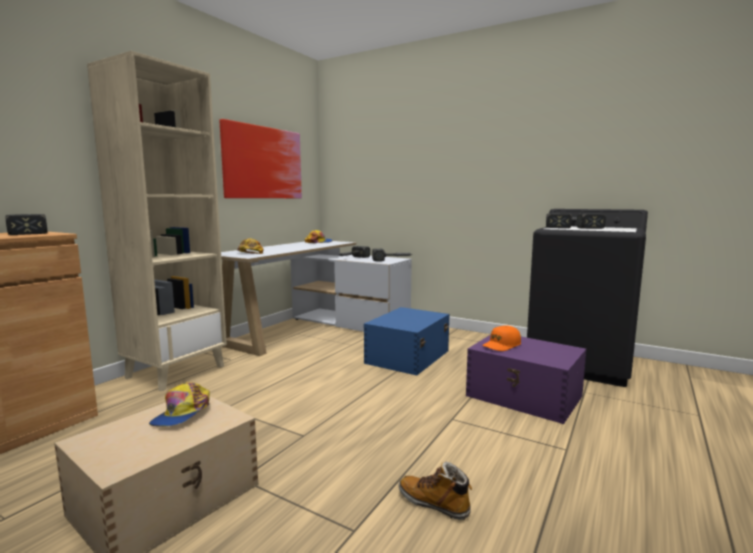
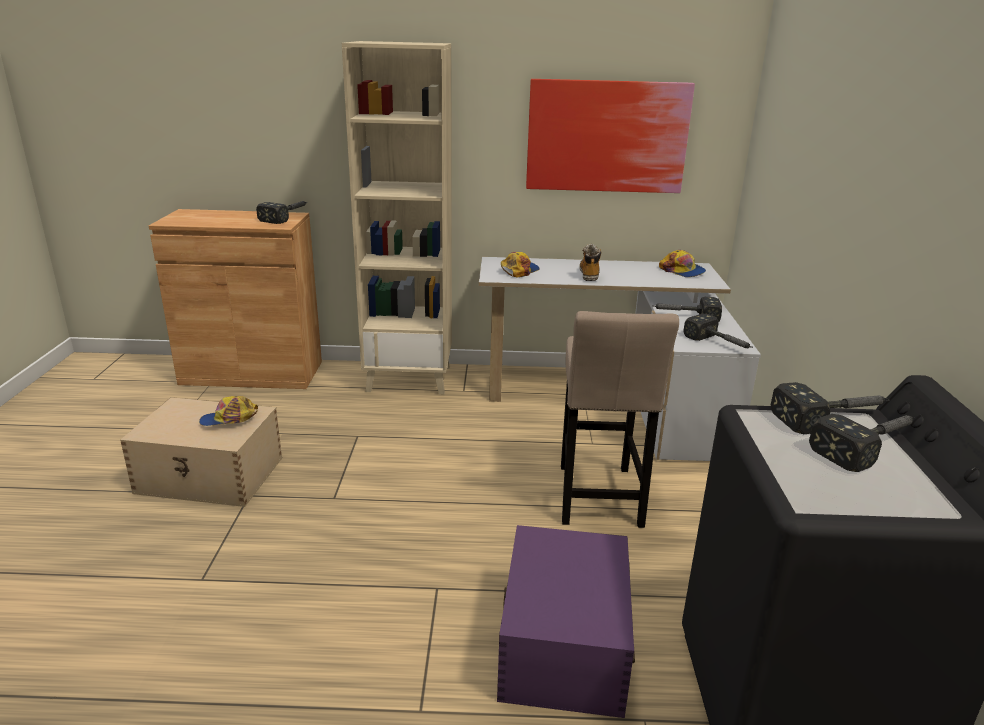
camera: 60 degrees right, 15 degrees up
(407, 357) = (598, 499): blue storage box -> beige stool
(434, 504) = (255, 616): boot -> boot (589, 274)
(501, 345) = (558, 553): orange cap -> none

